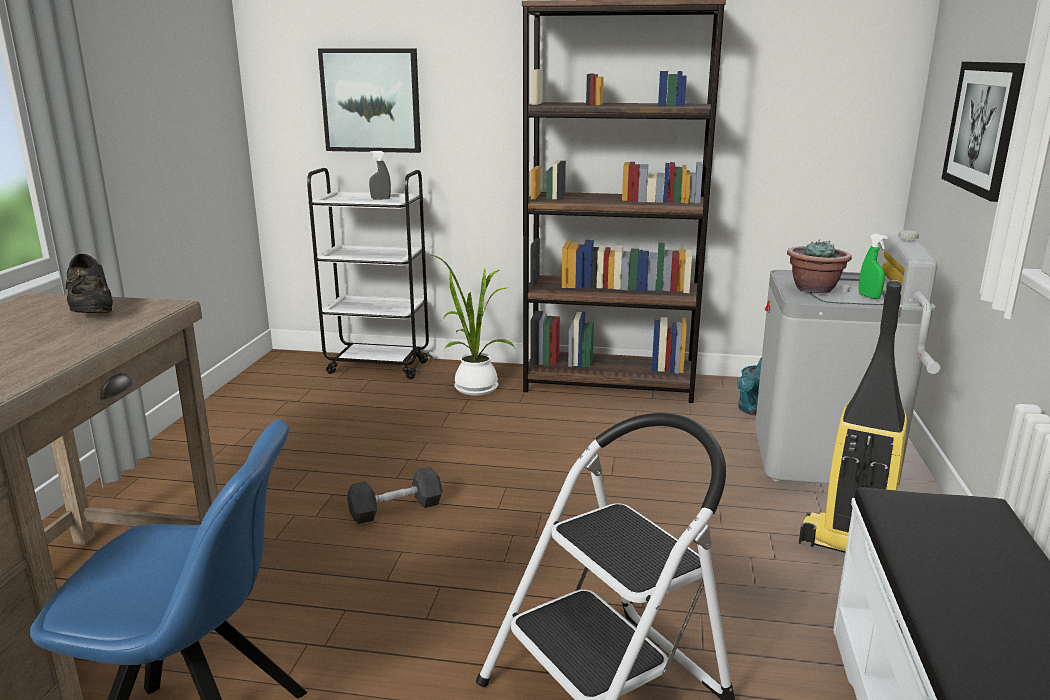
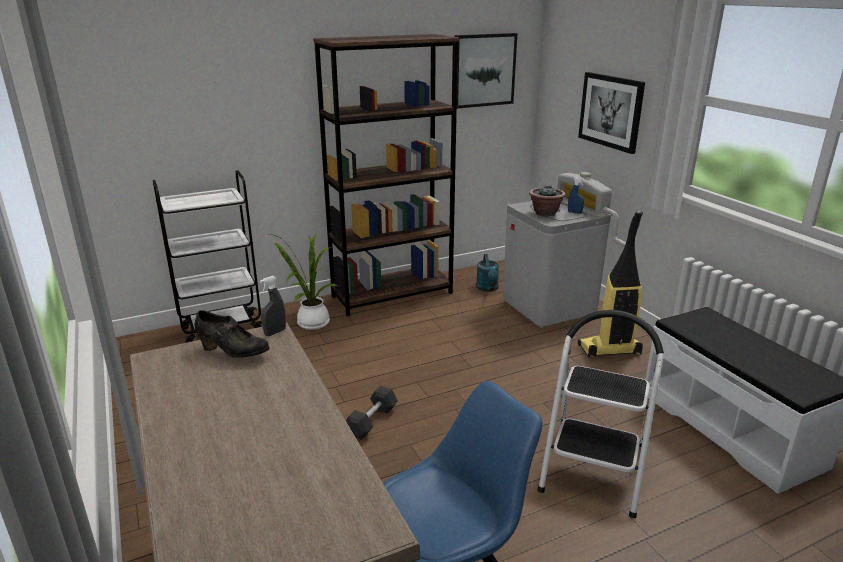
camera: 35 degrees left, 5 degrees up
(371, 100) = (184, 118): picture -> picture (483, 70)
(380, 199) = (212, 198): grey spray bottle -> grey spray bottle (275, 332)
(869, 296) = (574, 212): green spray bottle -> blue spray bottle

